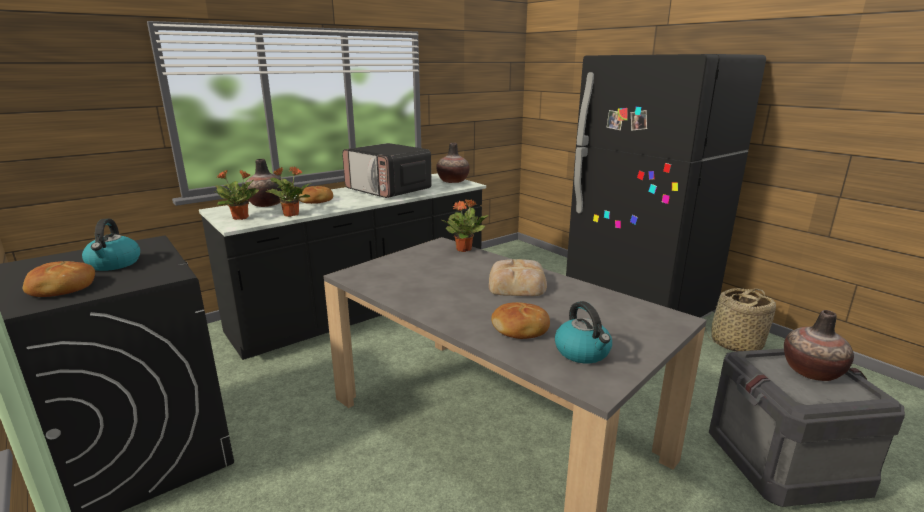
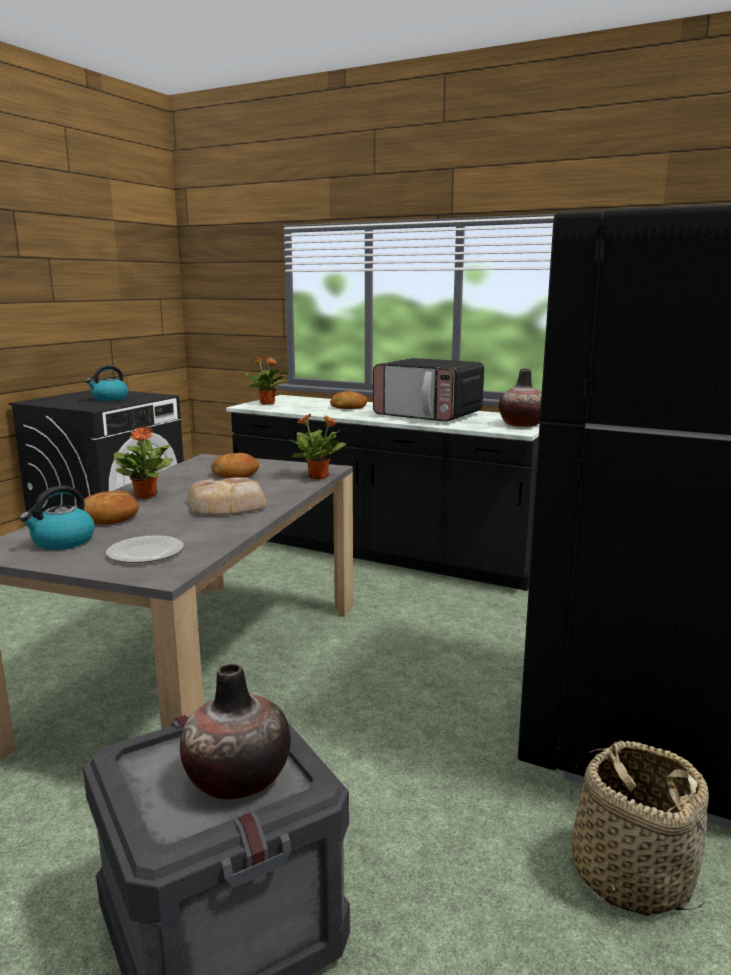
camera: 65 degrees right, 5 degrees down
(61, 288) = (63, 401): bread -> bread (235, 474)
(266, 204) = (317, 401): vase -> none
(291, 214) = (293, 409): potted plant -> potted plant (146, 495)
(388, 190) = (428, 415): microwave -> microwave turned 75 degrees counterclockwise
(624, 321) = (144, 552): none -> plate

